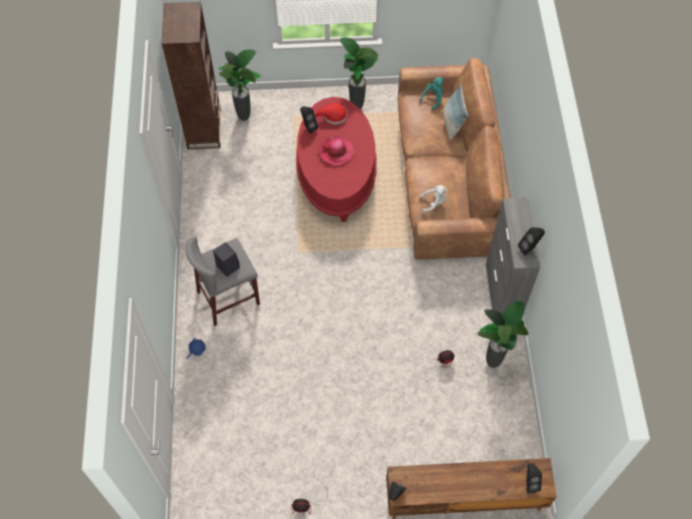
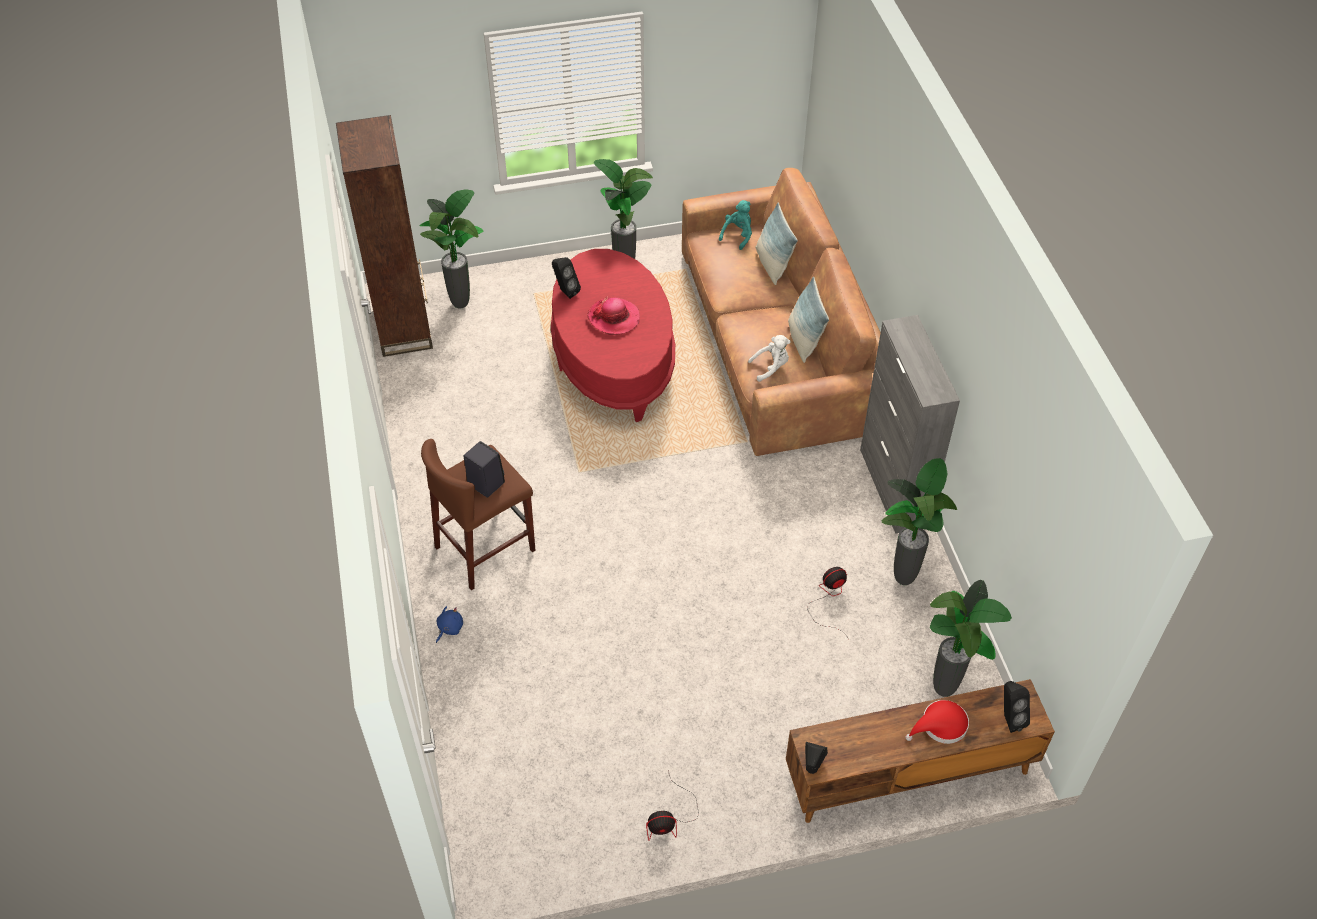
camera: 10 degrees left, 10 degrees down
(228, 298) = (485, 548): grey stool -> brown stool
(333, 116) = (599, 273): red hat -> red hat (940, 726)
(460, 185) = (803, 340): none -> pillow
(501, 445) = (945, 691): none -> potted plant
(529, 248) = (937, 378): black speaker -> none

